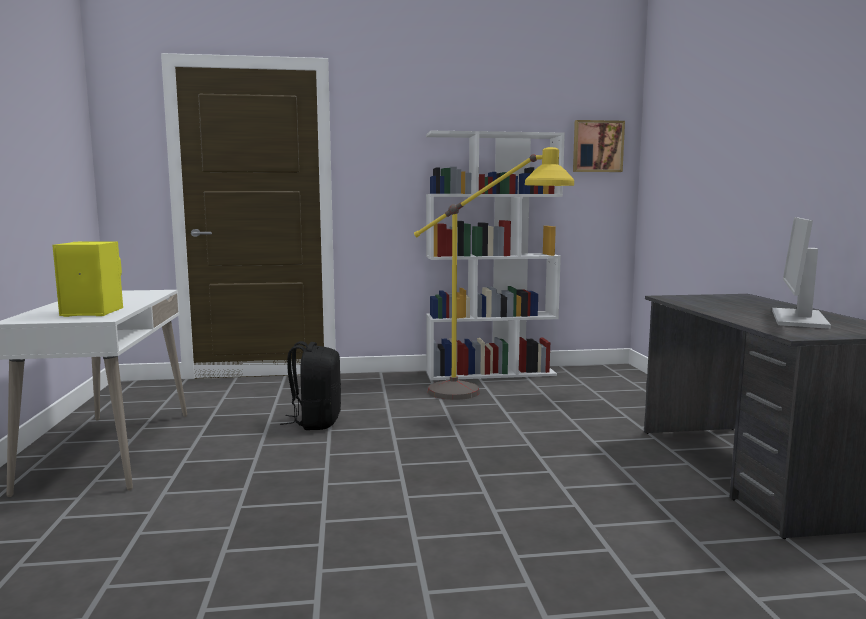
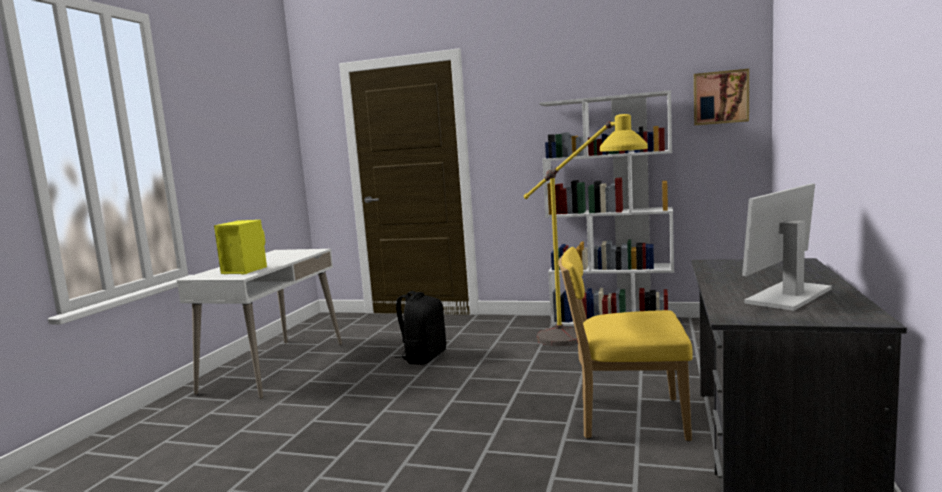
camera: 25 degrees right, 0 degrees up
(600, 460) = (625, 418): none -> yellow chair

